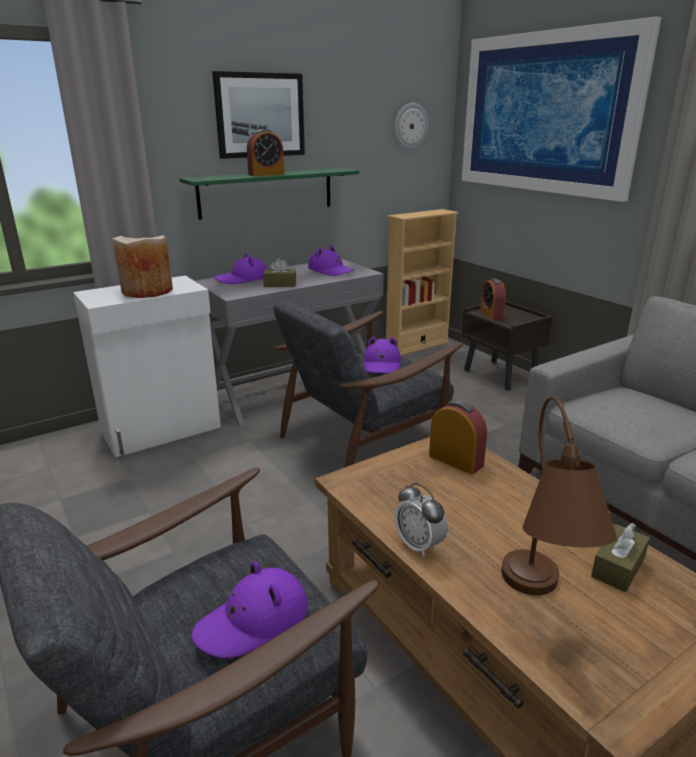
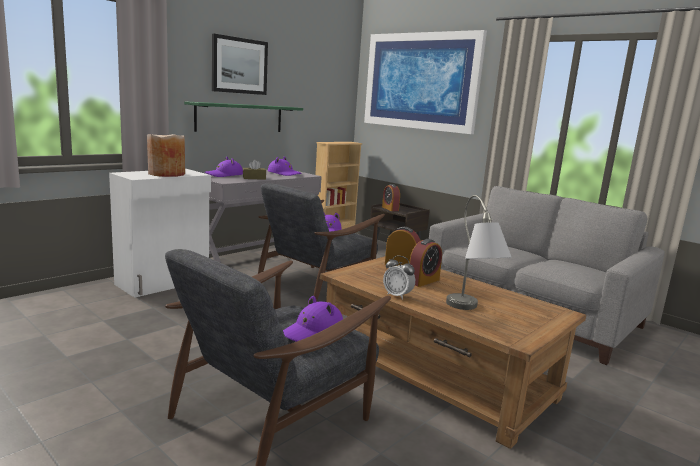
camera: 15 degrees left, 10 degrees down
(266, 174) = (243, 104): alarm clock -> alarm clock (423, 281)
(410, 126) = (331, 84): wall clock -> none
(540, 604) = (471, 312): brown table lamp -> grey table lamp
(618, 567) = (505, 300): brown tissue box -> none

